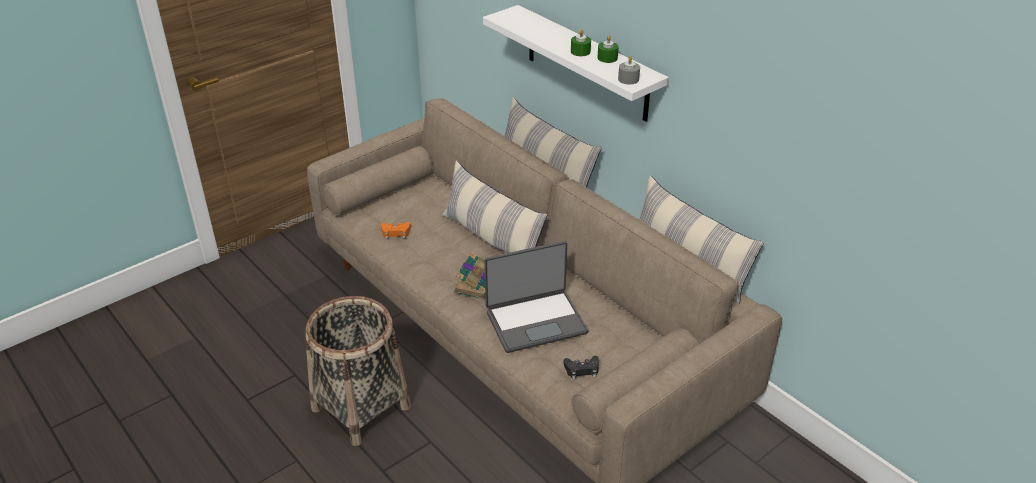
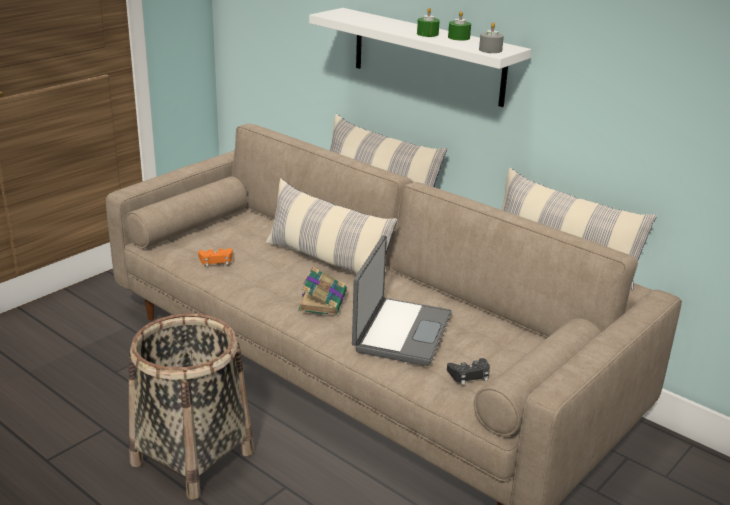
camera: 10 degrees left, 10 degrees down
(535, 321) = (400, 332): laptop -> laptop turned 45 degrees counterclockwise

